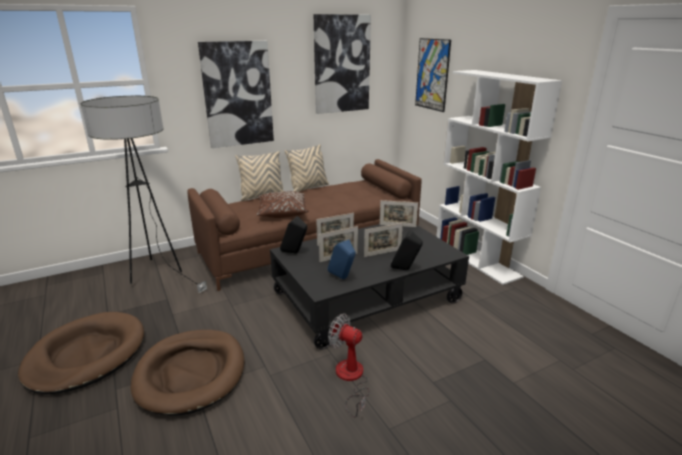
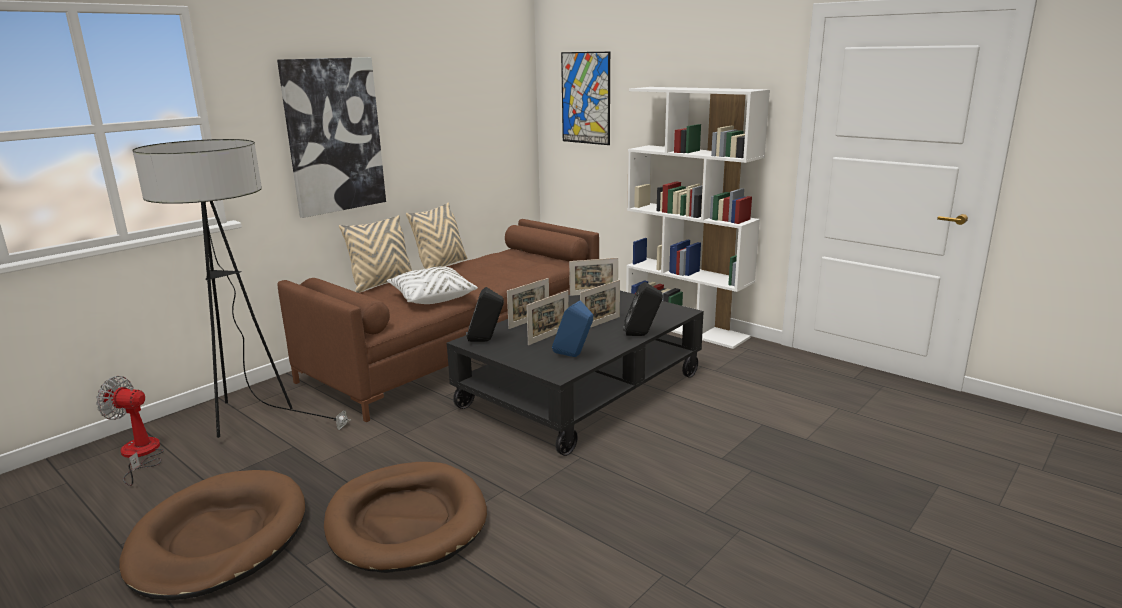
camera: 20 degrees left, 5 degrees down
(282, 212) = (432, 297): brown pillow -> white pillow
(341, 64) = (464, 90): picture -> none
(350, 378) = (624, 477): fan -> fan (140, 455)

